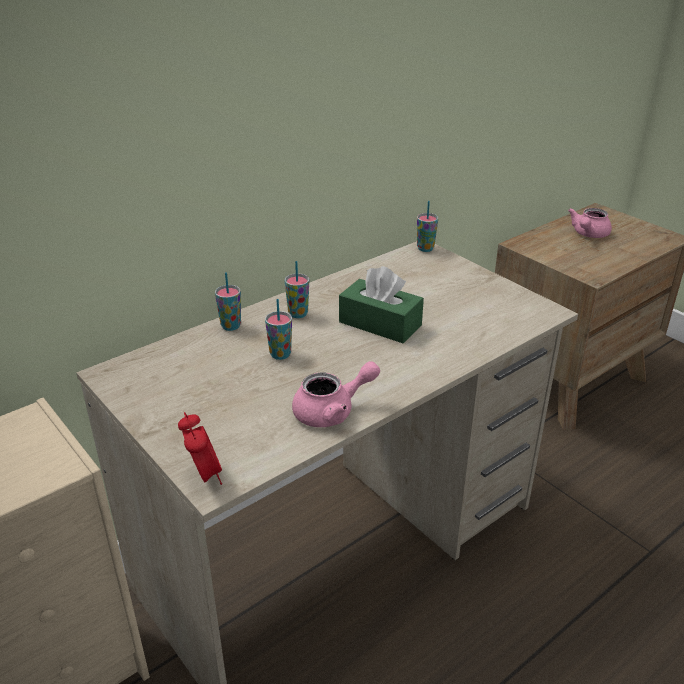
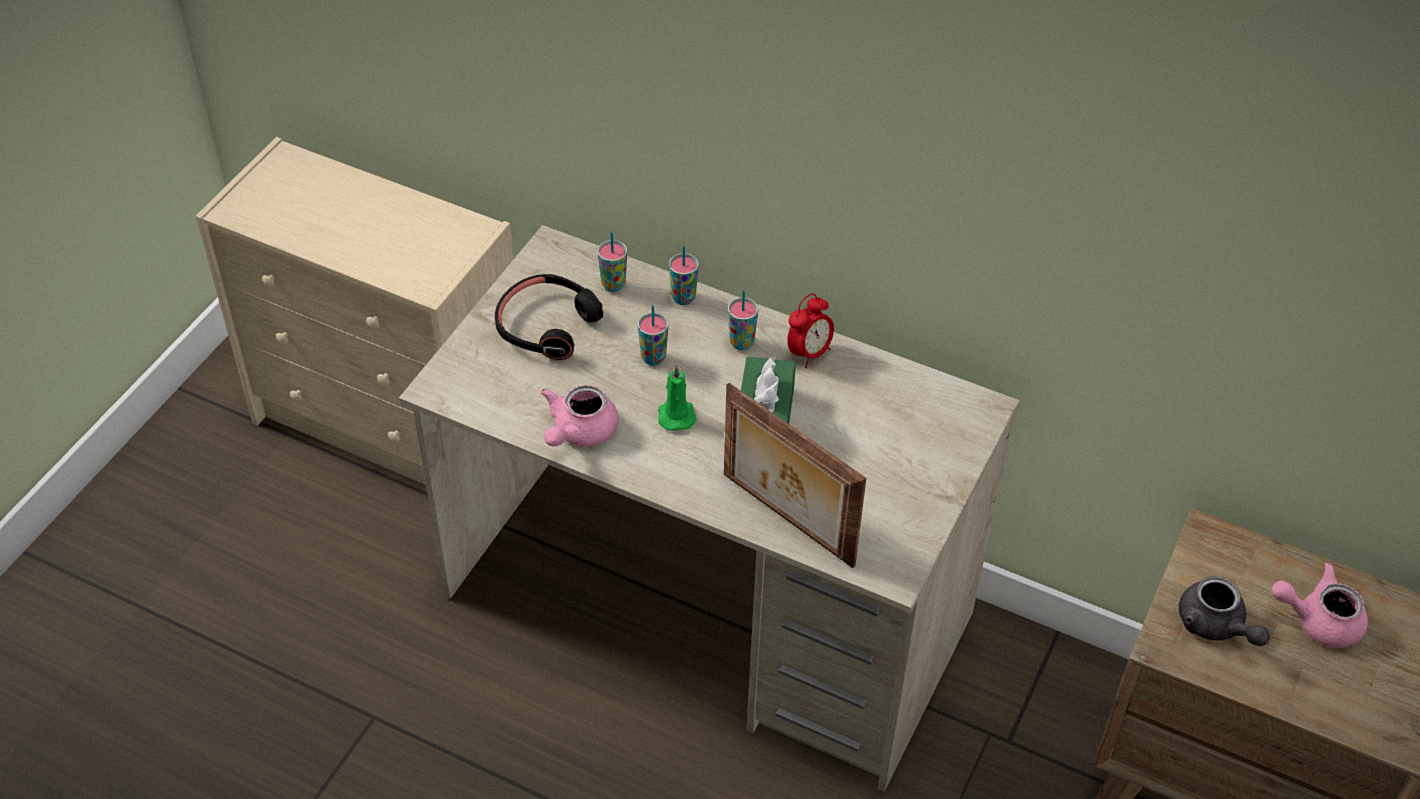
camera: 65 degrees right, 15 degrees up
(196, 398) = (547, 325): none -> black headphones
(204, 476) = (444, 378): alarm clock -> alarm clock (809, 353)
(332, 411) = (579, 432): pink teapot -> pink teapot turned 75 degrees clockwise
(347, 359) = (676, 414): none -> green candle
(425, 248) = (986, 409): cup -> cup (613, 285)
(481, 339) = (786, 521): none -> picture frame
(583, 259) = (1215, 626): none -> grey teapot

